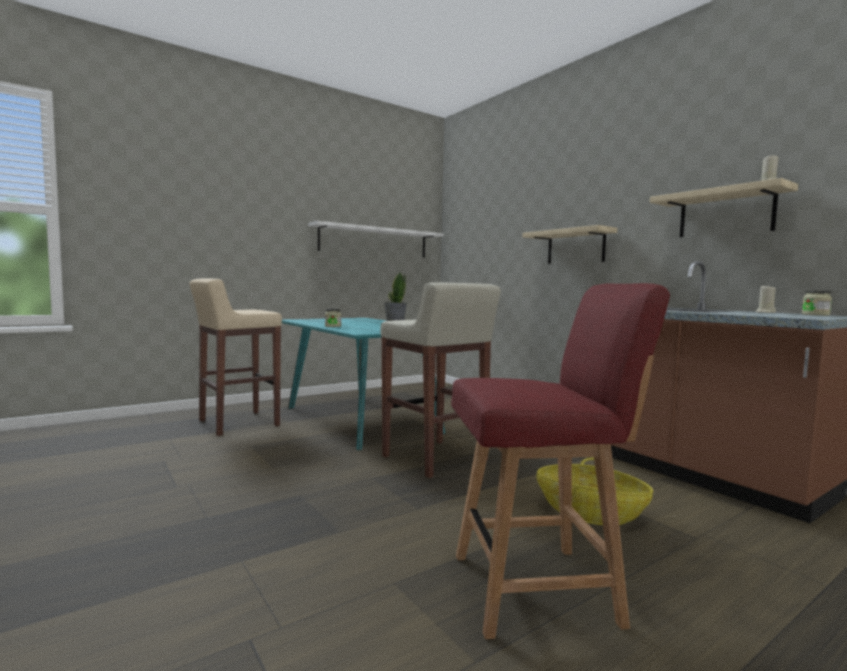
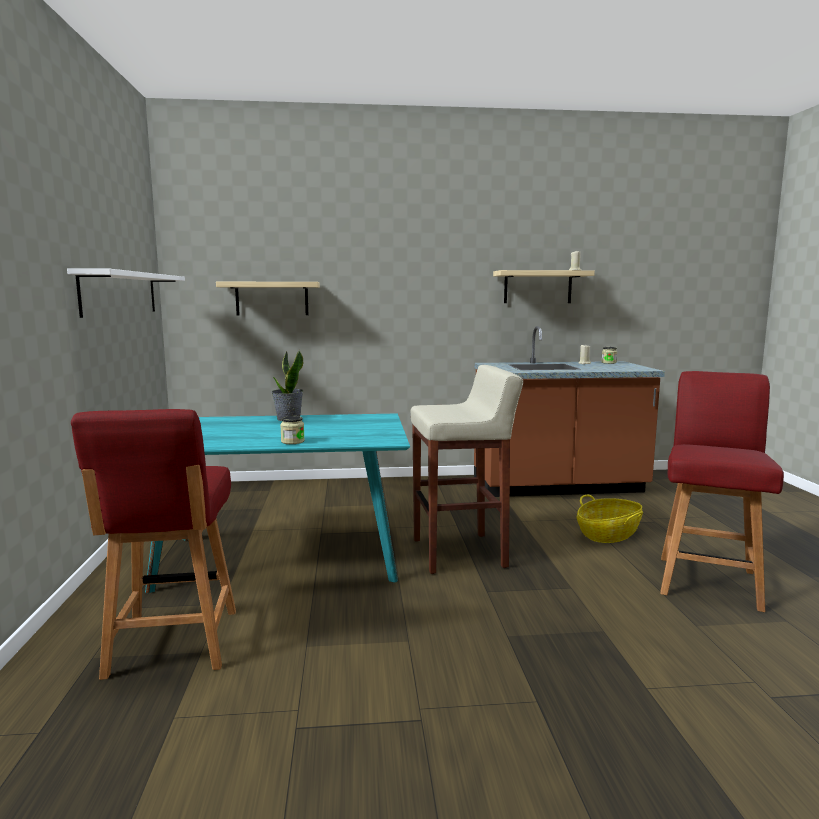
camera: 60 degrees left, 5 degrees up
(237, 423) = (172, 644): beige stool -> red chair
(575, 247) = (399, 306): shelf -> shelf (272, 298)

